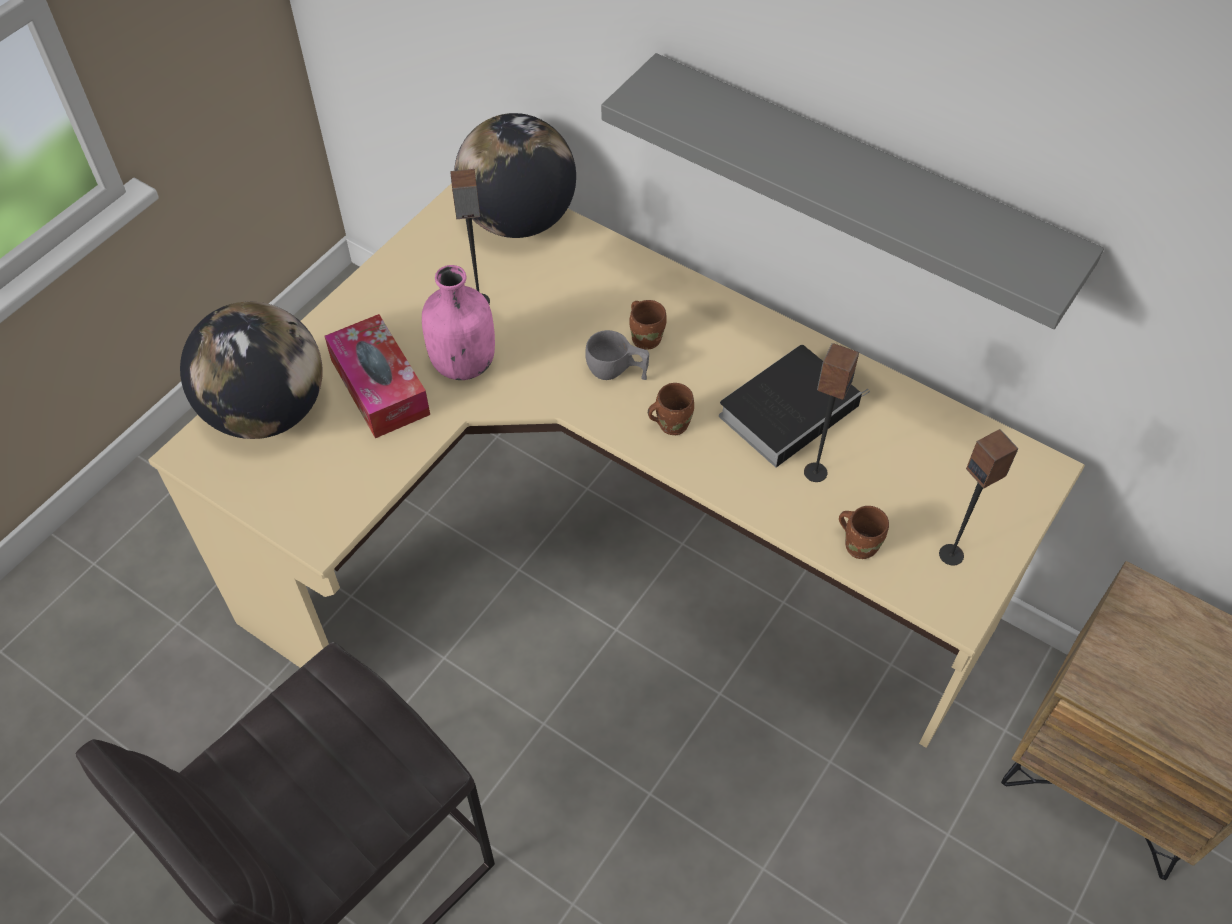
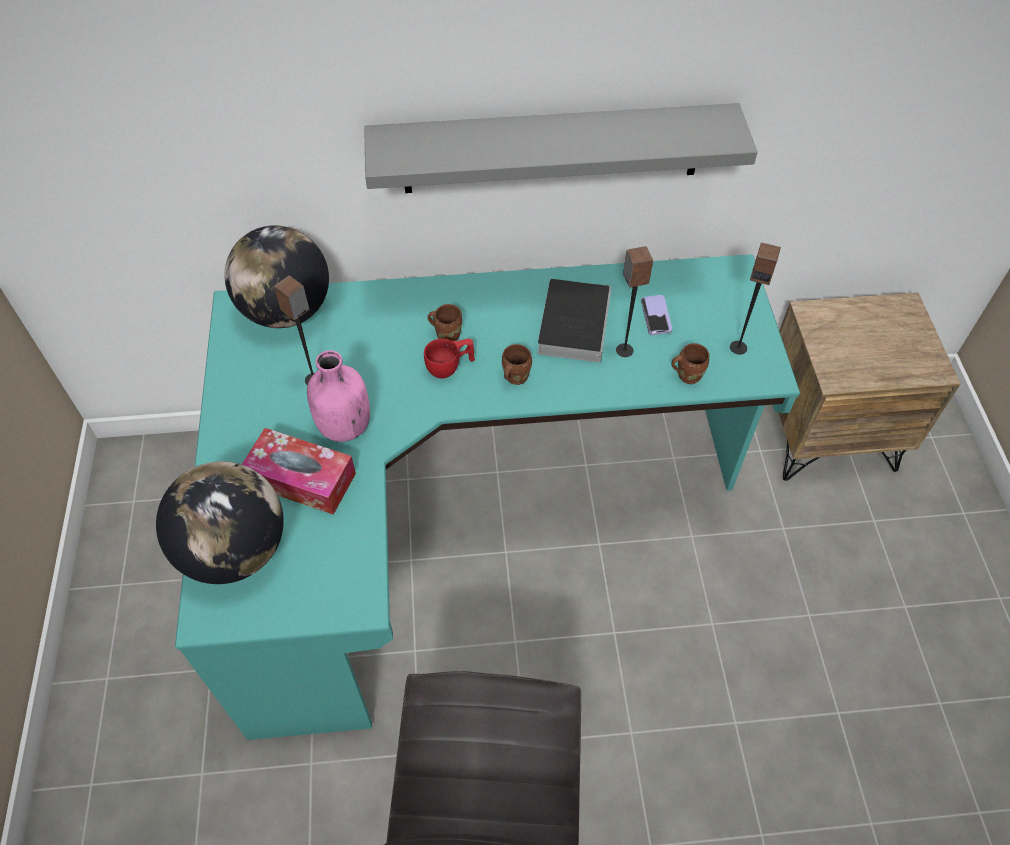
camera: 40 degrees left, 0 degrees up
(606, 562) = (462, 516): beige desk -> turquoise desk
(617, 372) = (450, 367): grey cup -> red cup
(890, 459) = (656, 316): none -> phone

